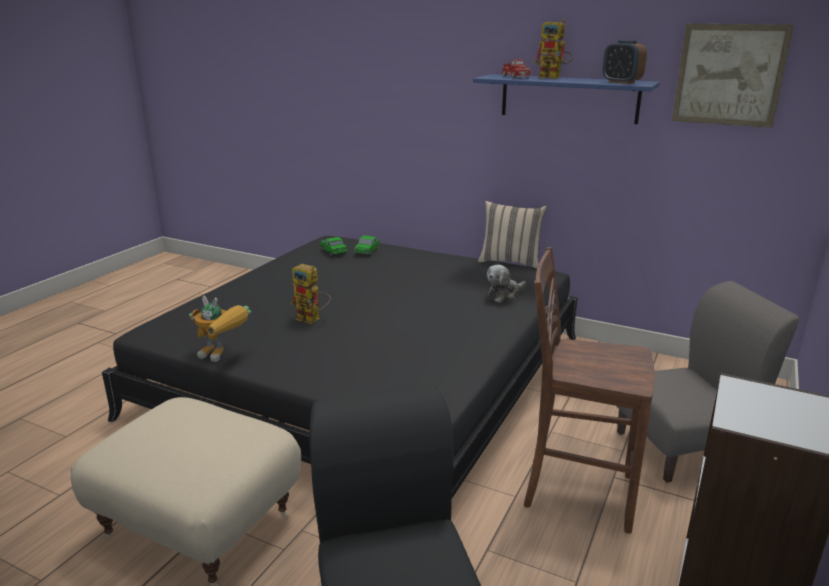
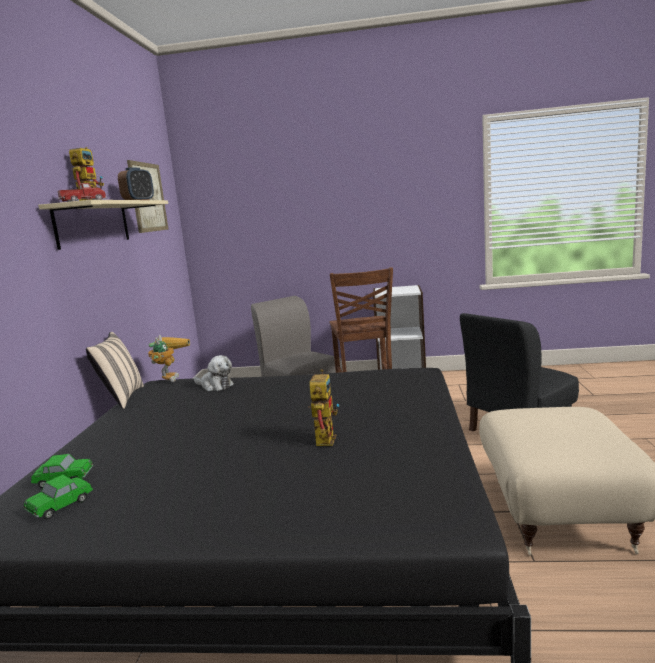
camera: 110 degrees left, 10 degrees down
(223, 355) = (443, 452): toy robot -> toy robot (169, 377)
(569, 98) = (93, 224): blue shelf -> beige shelf

